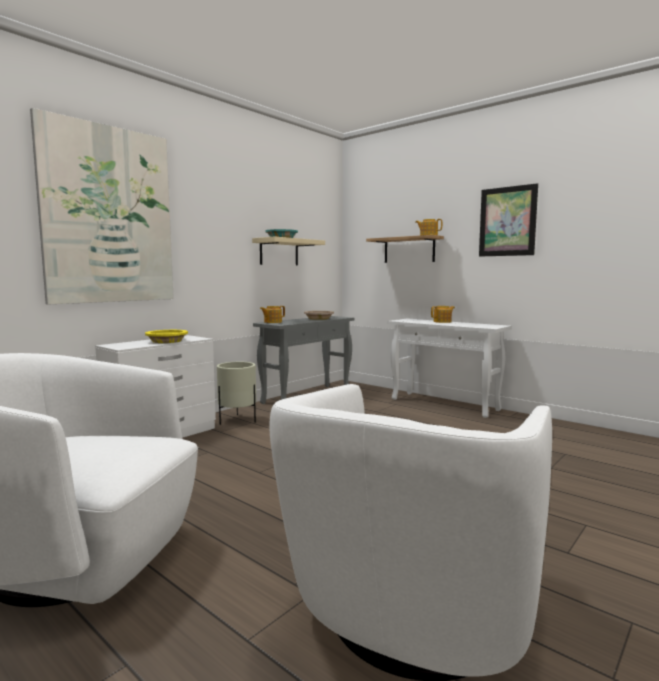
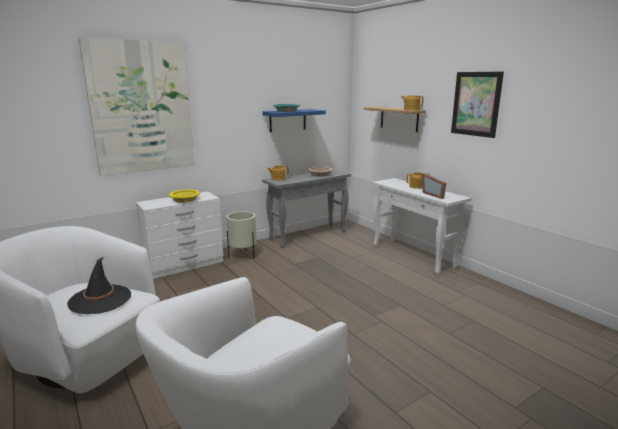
camera: 15 degrees right, 10 degrees up
(115, 446) = (100, 299): none -> black hat
(279, 252) = (287, 120): beige shelf -> blue shelf
(470, 325) = (434, 194): none -> picture frame

